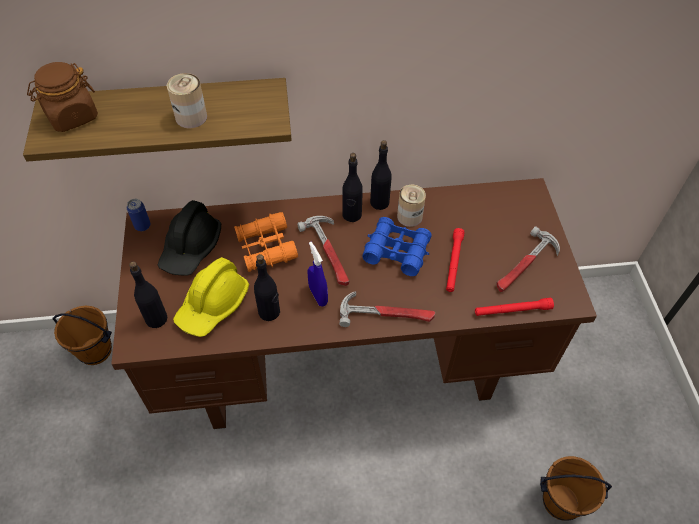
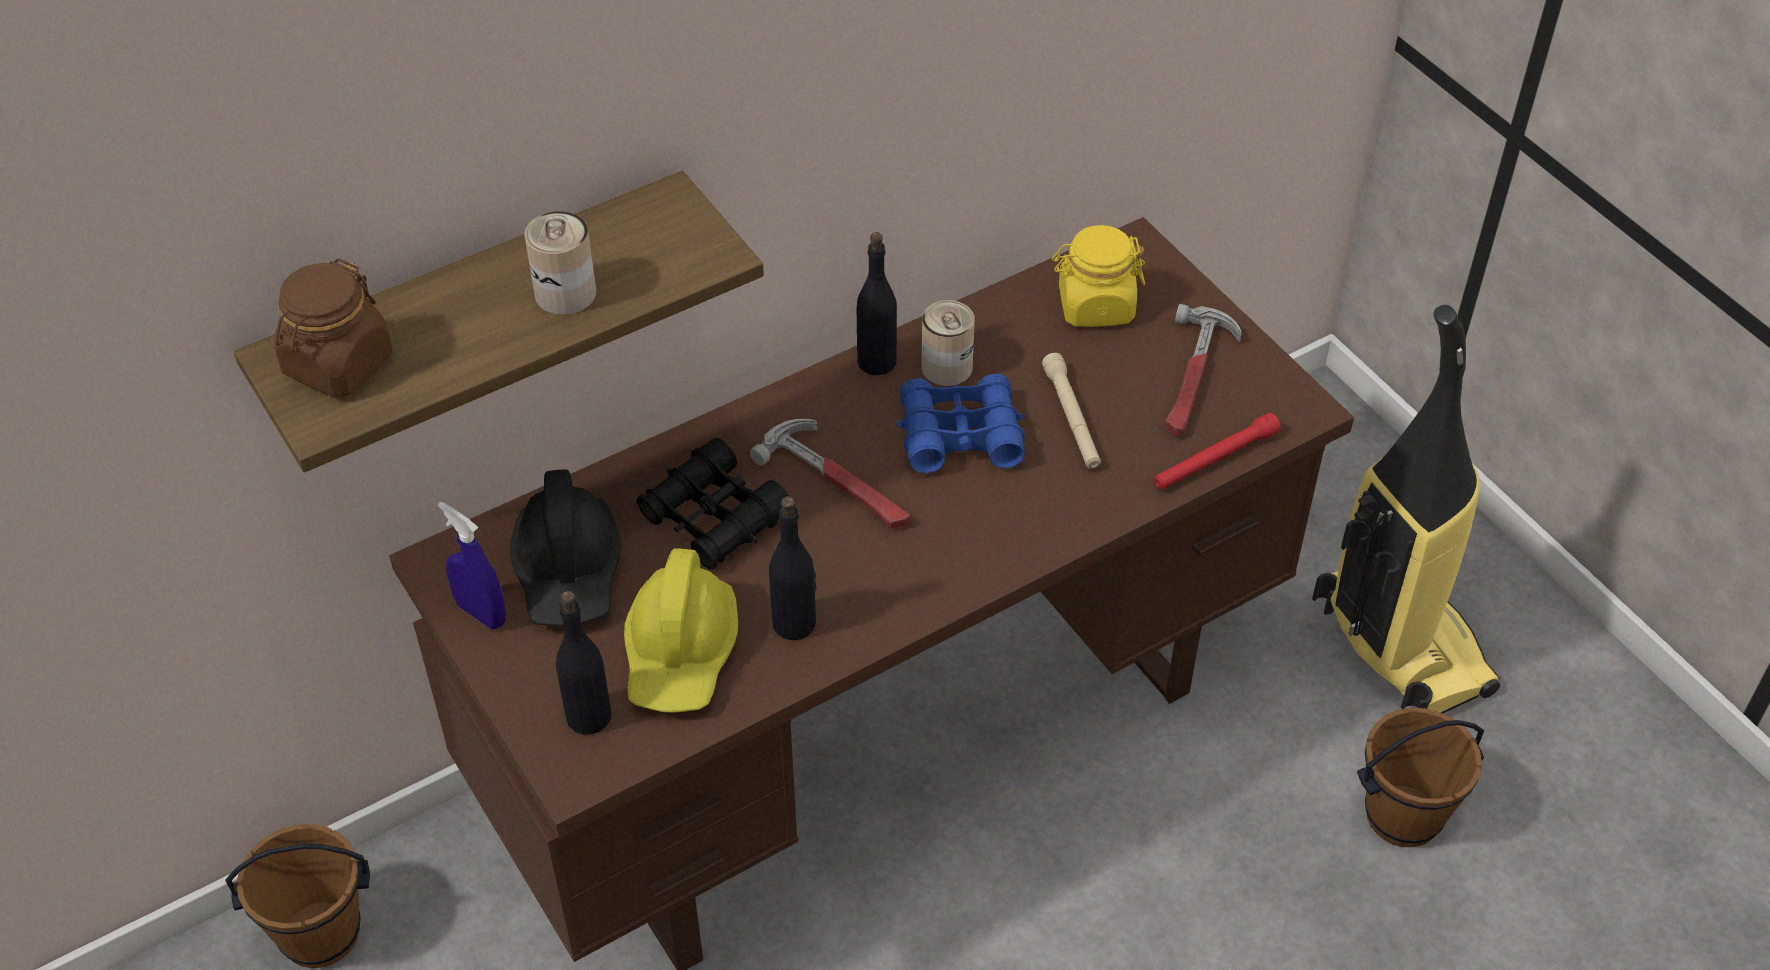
camera: 25 degrees left, 5 degrees down
(142, 226) = (441, 567): can -> none
(266, 247) = (714, 517): orange binoculars -> black binoculars
(318, 296) = (866, 563): blue spray bottle -> blue spray bottle (481, 613)
(352, 215) = (839, 402): black bottle -> none
(387, 313) = (1006, 545): hammer -> none
(453, 263) = (1071, 418): red flashlight -> beige flashlight
(496, 212) = (1095, 306): none -> yellow jar
(598, 418) = (1397, 646): none -> vacuum cleaner

